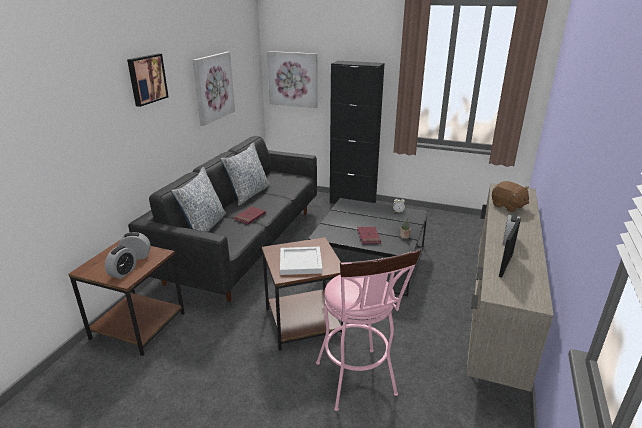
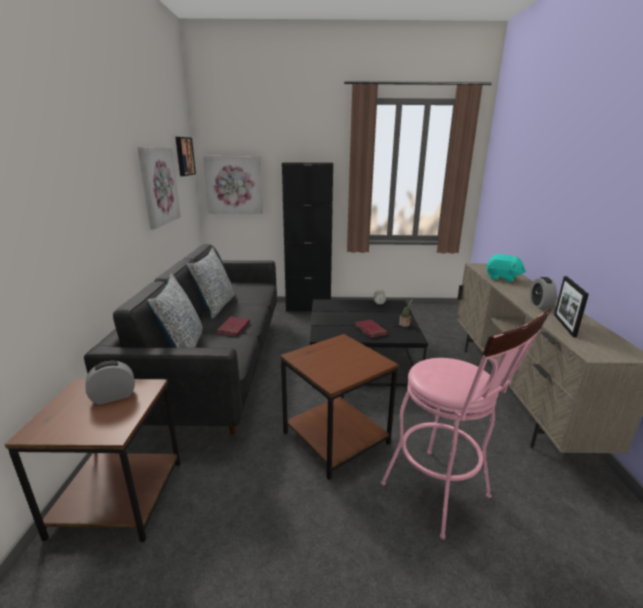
camera: 20 degrees left, 5 degrees down
(123, 272) = (104, 422): alarm clock -> none
(146, 79) = (91, 158): picture -> picture (184, 156)
(301, 262) = (340, 363): white tray -> none
(508, 206) = (502, 278): brown plush toy -> turquoise plush toy

